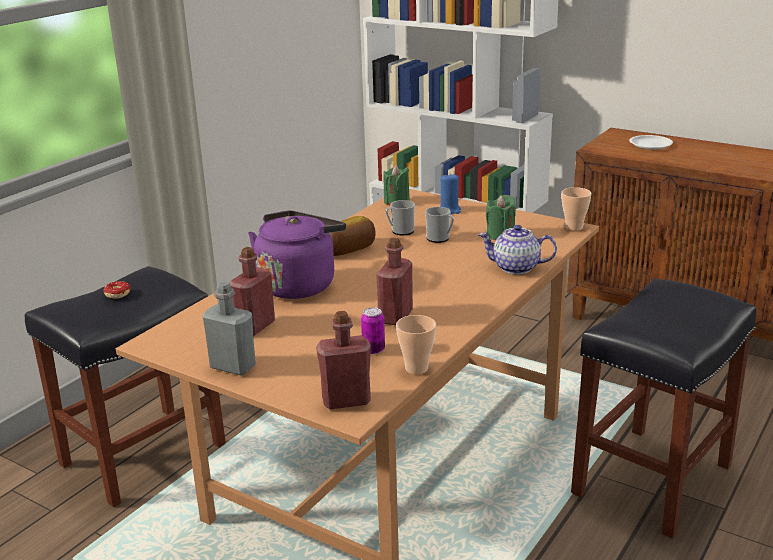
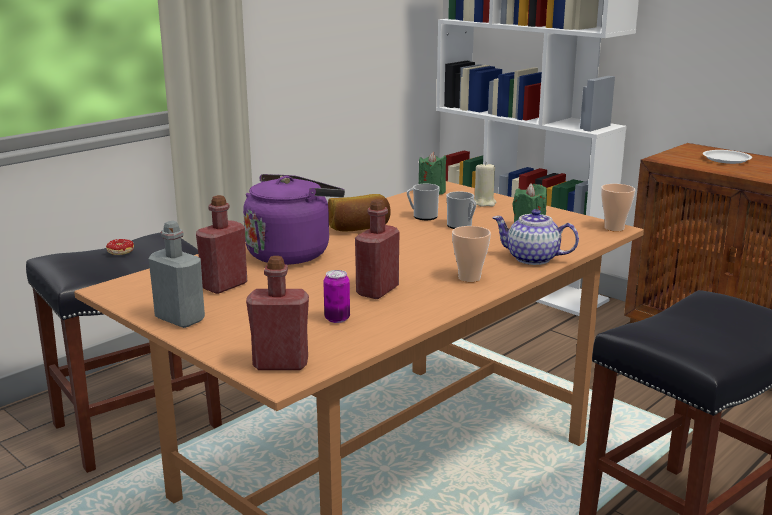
camera: 10 degrees right, 5 degrees down
(416, 368) = (375, 341): cup -> cup (469, 278)
(450, 210) = (484, 203): blue candle -> beige candle

